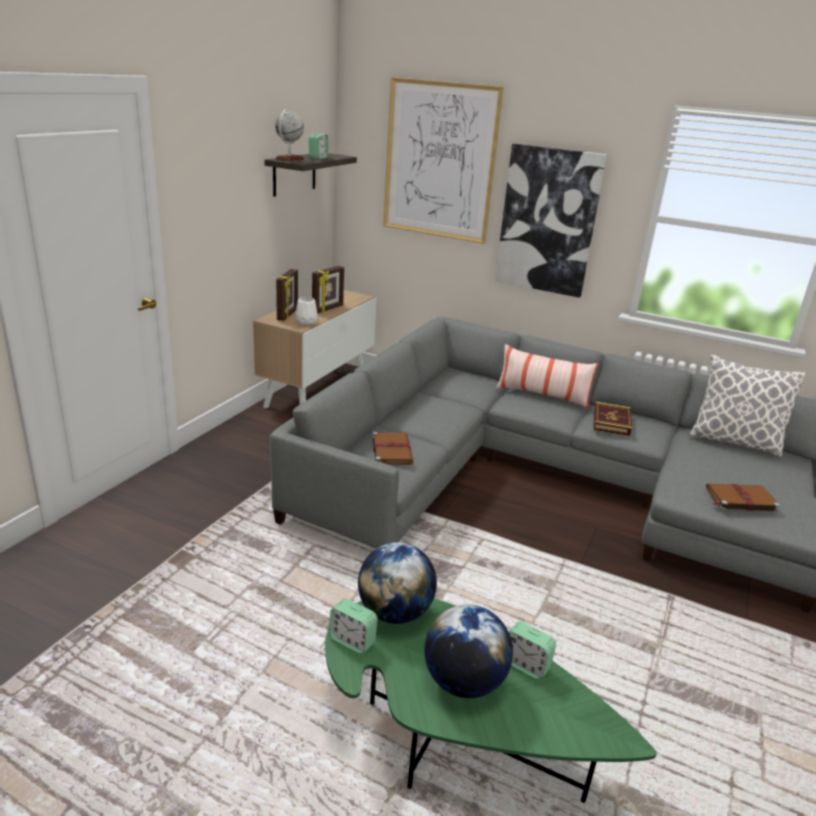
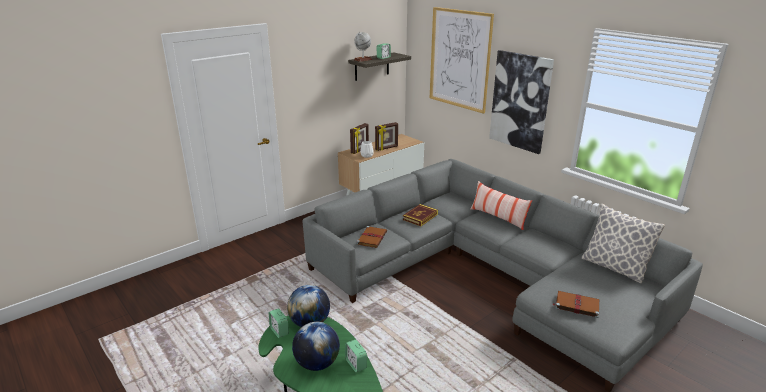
camera: 25 degrees right, 0 degrees up
(611, 422) = (530, 241): book -> book (420, 217)

